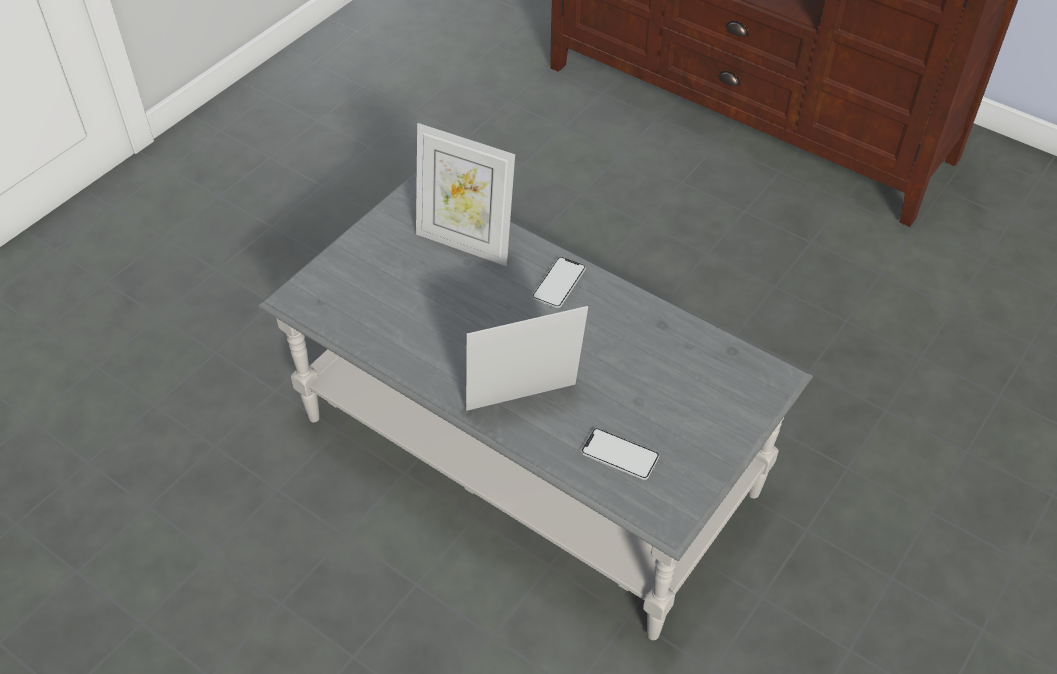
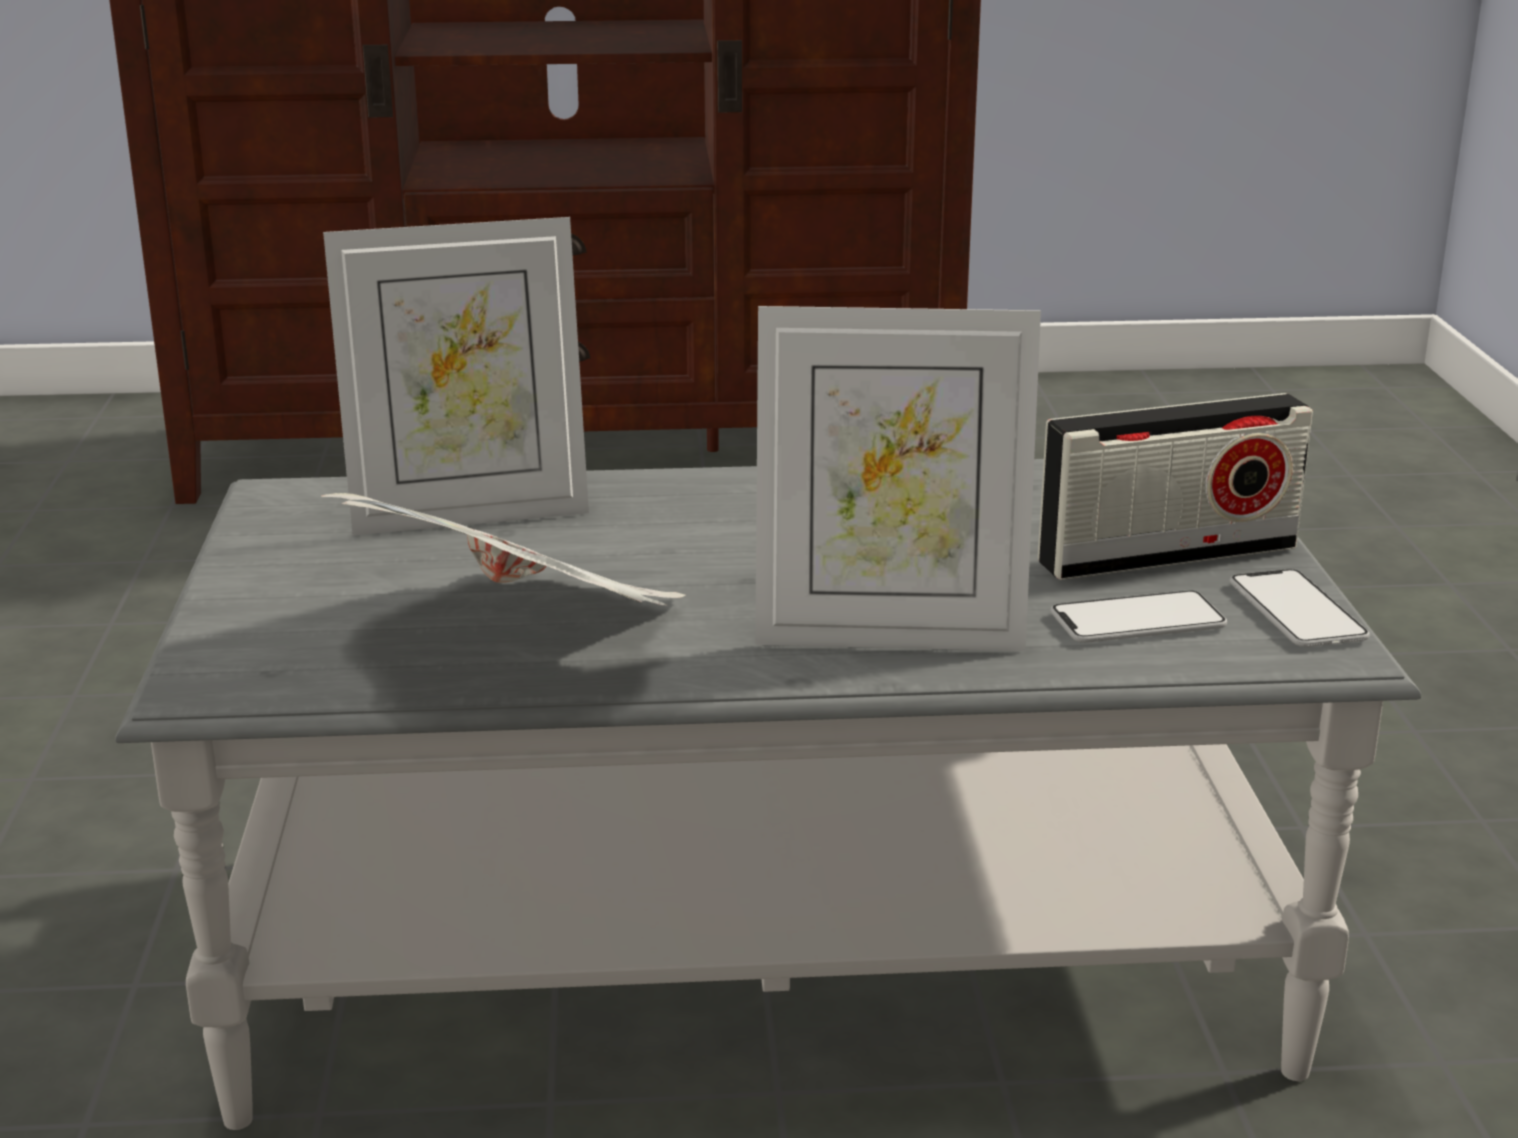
camera: 40 degrees left, 25 degrees down
(408, 330) = (522, 638): none -> newspaper
(524, 405) = (889, 635): picture frame -> picture frame turned 120 degrees counterclockwise
(559, 283) = (713, 500): phone -> phone (1296, 612)
(684, 423) = (1167, 555): none -> radio

